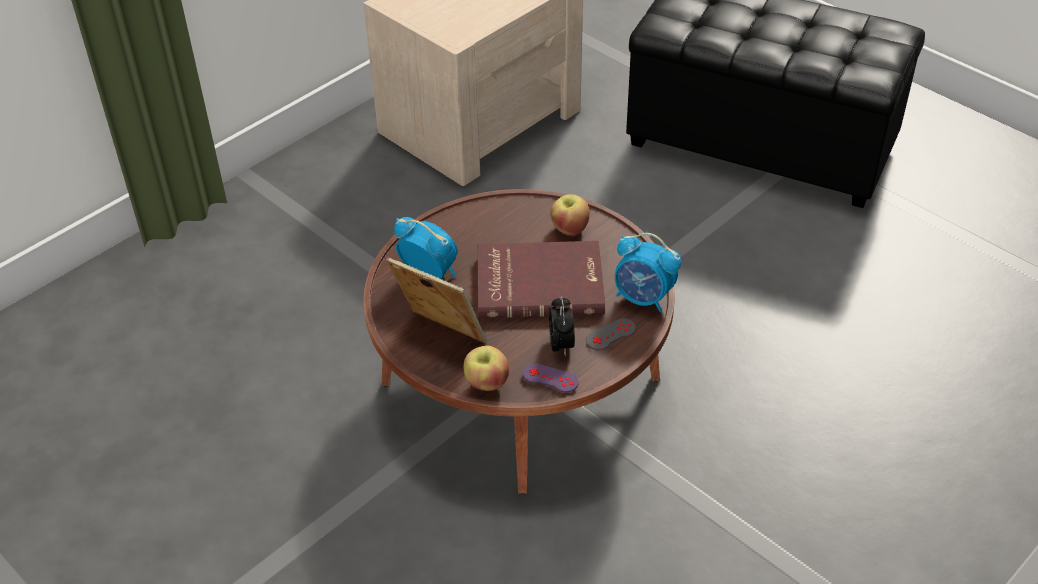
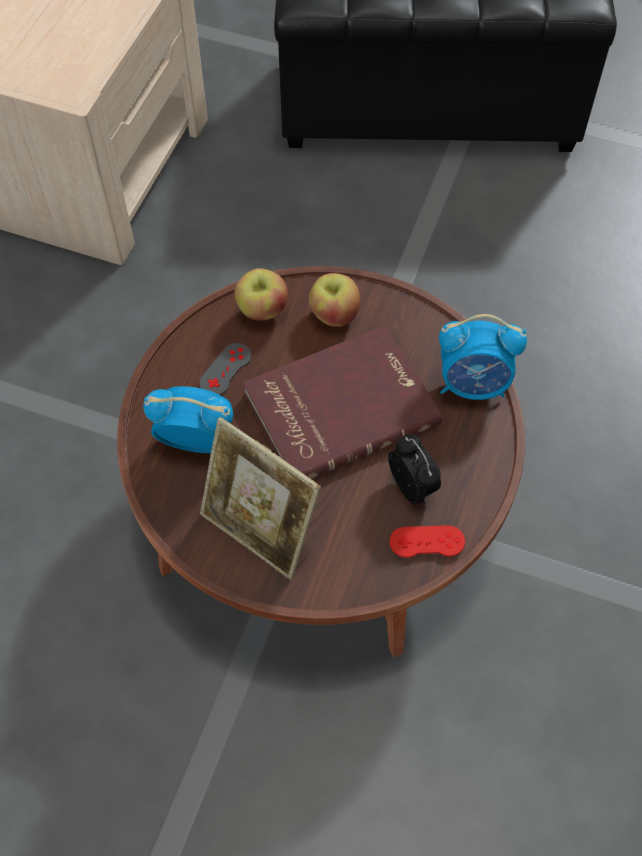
camera: 25 degrees left, 15 degrees up
(440, 336) = (260, 530): picture frame -> picture frame turned 150 degrees counterclockwise
(486, 383) = (355, 580): apple -> apple (262, 310)
(550, 378) = (427, 542): purple game controller -> red game controller
(611, 334) = (461, 449): grey game controller -> grey game controller (225, 369)

